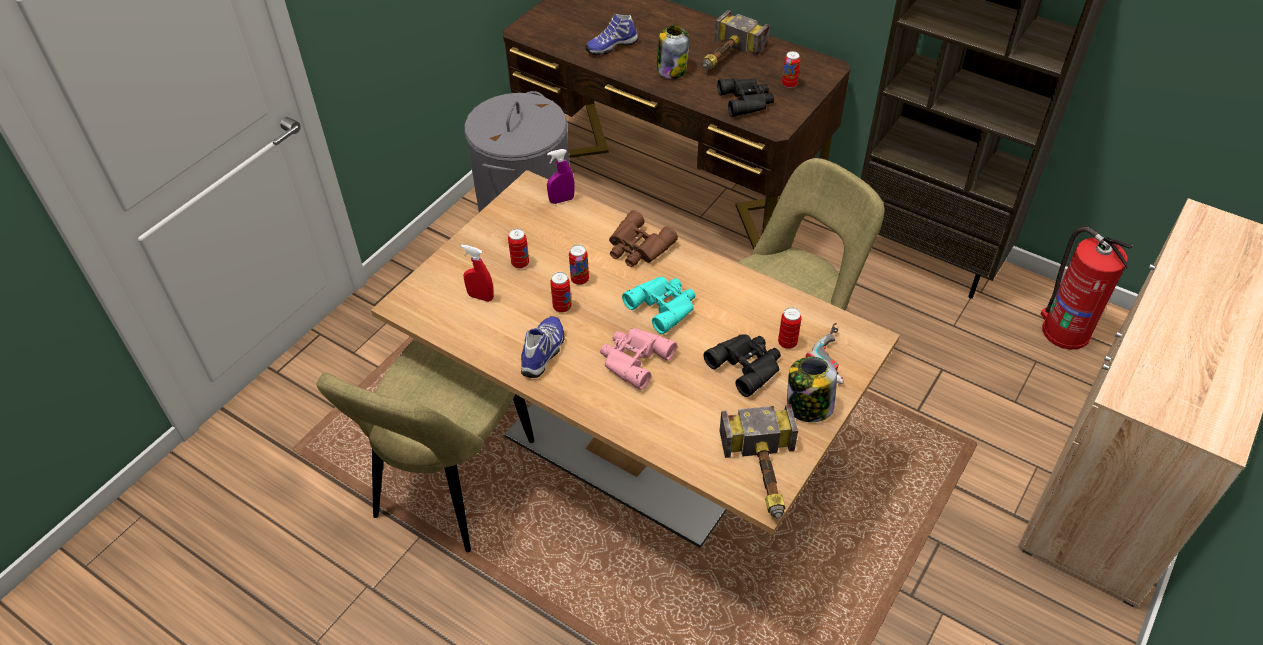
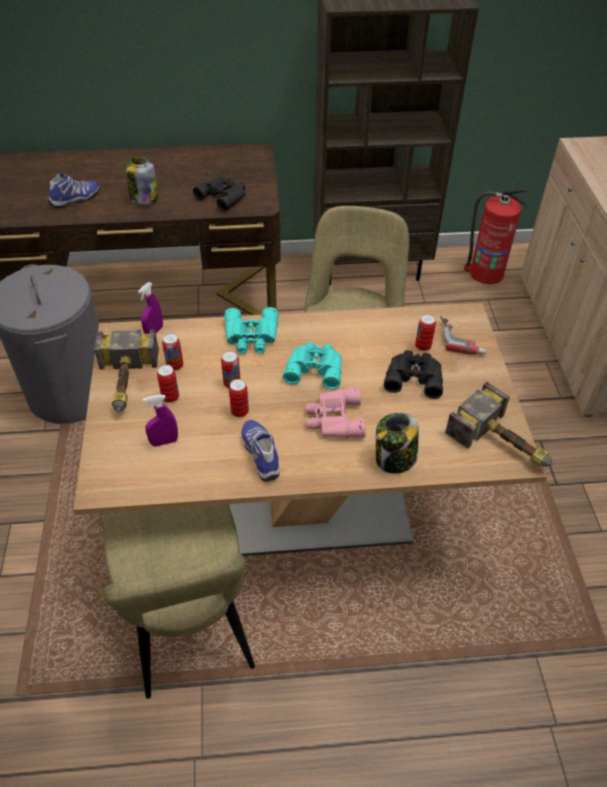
camera: 40 degrees left, 0 degrees up
(480, 297) = (164, 442): red spray bottle -> purple spray bottle
(611, 46) = (76, 199): shoe -> shoe turned 150 degrees counterclockwise
(638, 247) = (251, 336): brown binoculars -> turquoise binoculars
(725, 57) = (176, 172): hammer -> hammer (126, 383)
(789, 84) = (242, 173): can -> can (175, 366)
(808, 407) = (480, 381): jar -> jar (395, 459)

